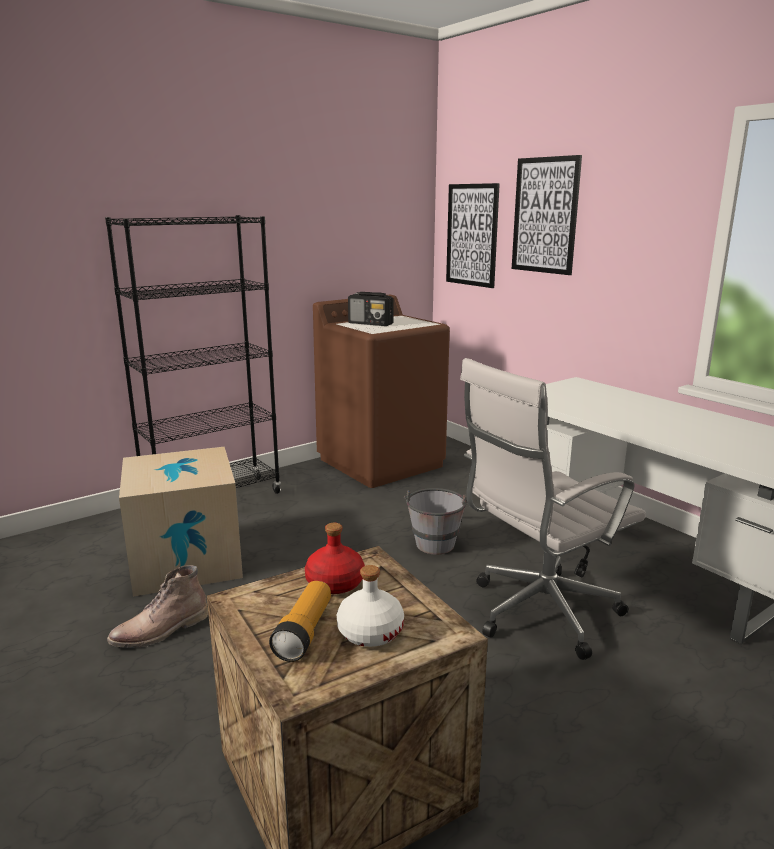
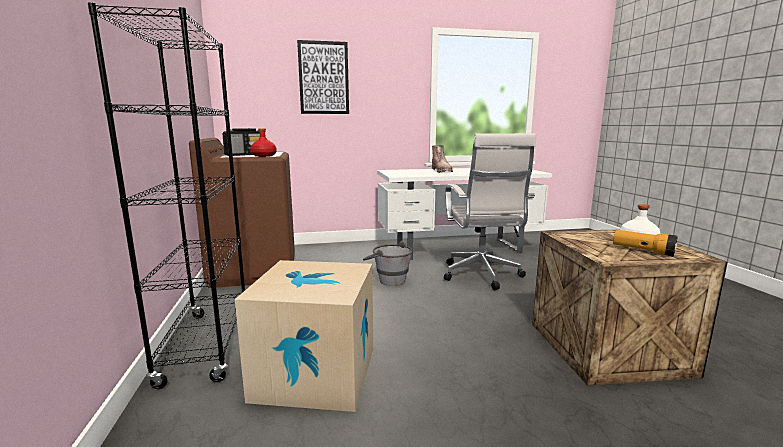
camera: 65 degrees left, 5 degrees down
(160, 631) = (428, 399): brown boot -> brown boot (442, 171)
(334, 583) = (586, 241): red bottle -> red bottle (263, 156)
(472, 235) = (256, 92): picture -> none

